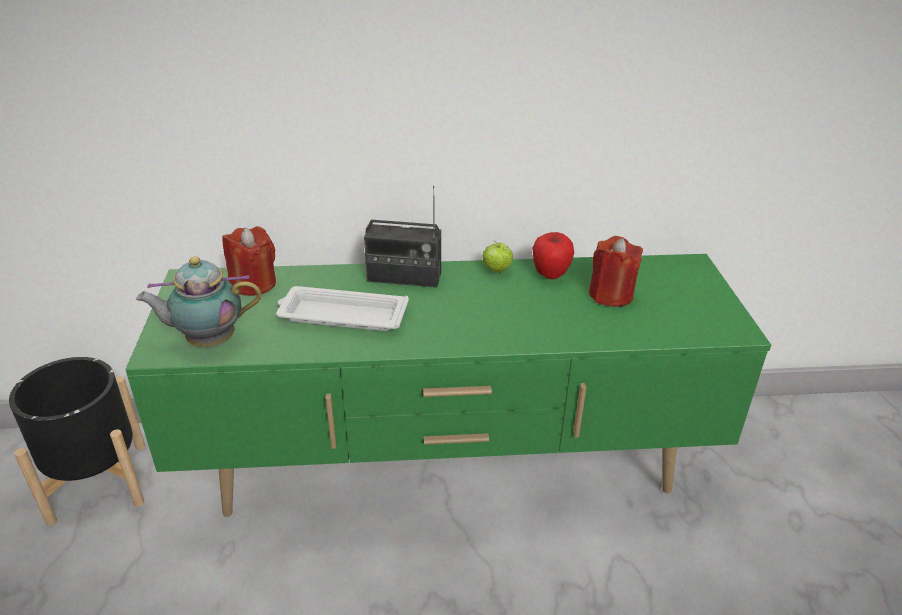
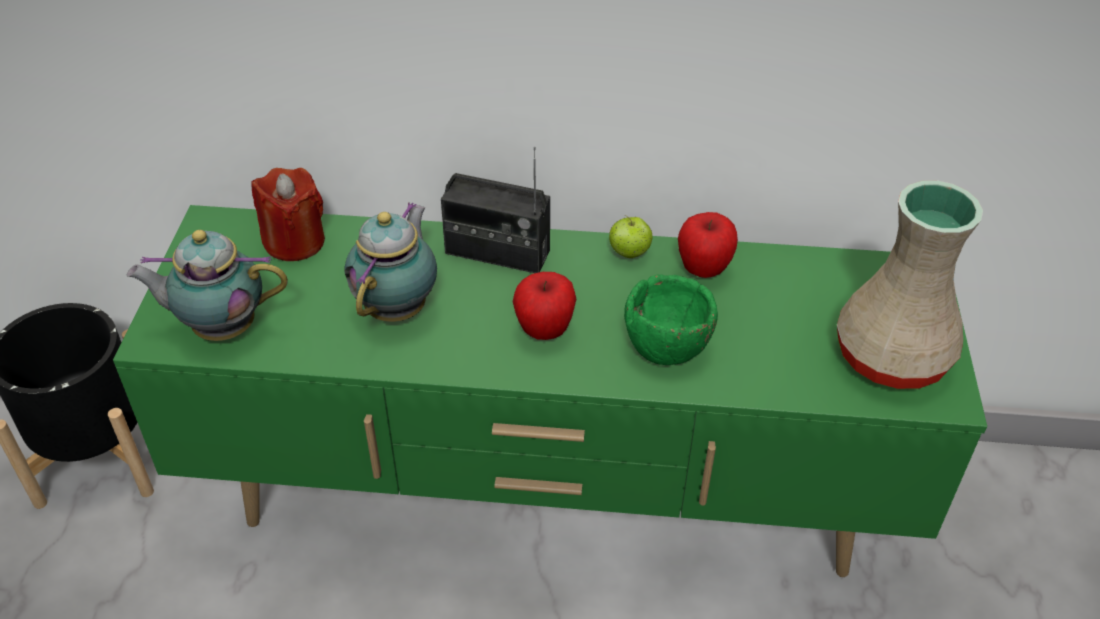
camera: 10 degrees right, 10 degrees up
(341, 315) = (399, 307): white tray -> teapot
(451, 319) = (544, 330): none -> apple
(540, 320) = (667, 346): none -> green bowl
(611, 295) = (780, 314): red candle -> none
(692, 312) = (889, 358): none -> beige vase

